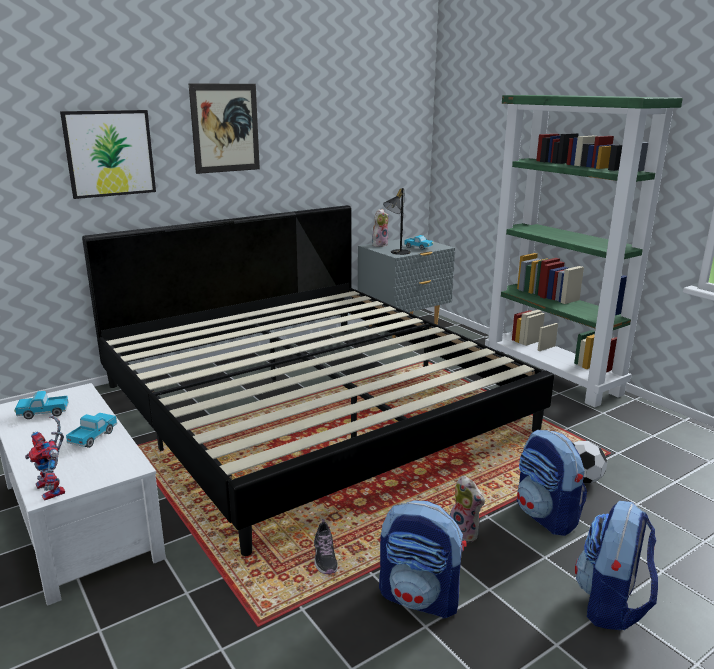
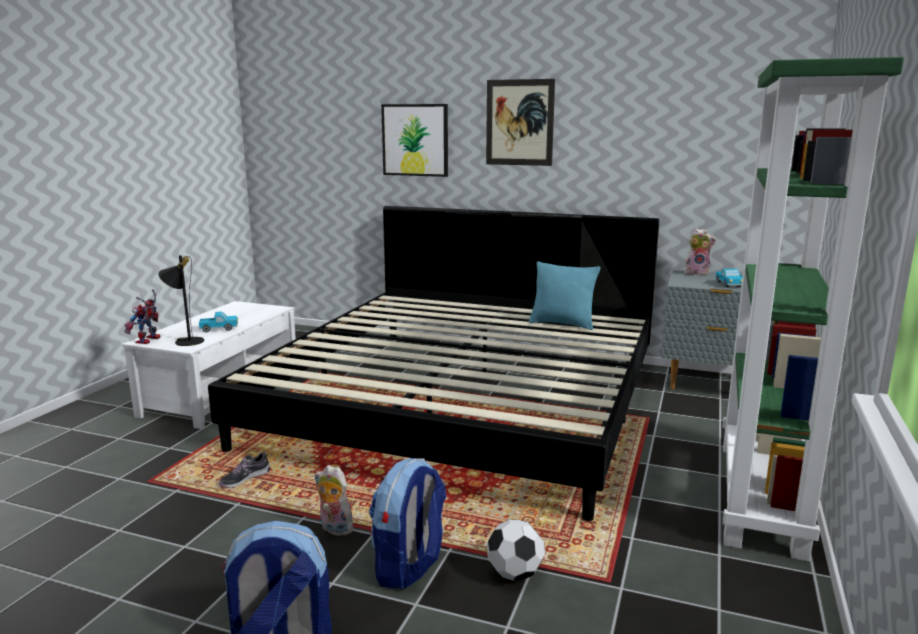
camera: 55 degrees right, 5 degrees down
(43, 413) = (238, 311): toy truck -> none
(320, 312) = (562, 324): none -> turquoise pillow
(397, 252) = (688, 282): black table lamp -> black table lamp (185, 340)
(420, 597) = (220, 533): backpack -> none
(465, 533) = (334, 529): plush toy -> plush toy turned 105 degrees clockwise

